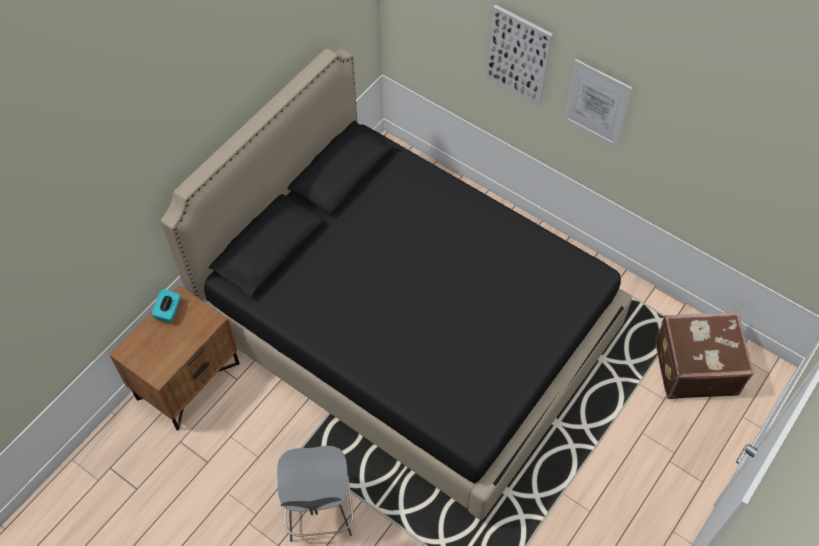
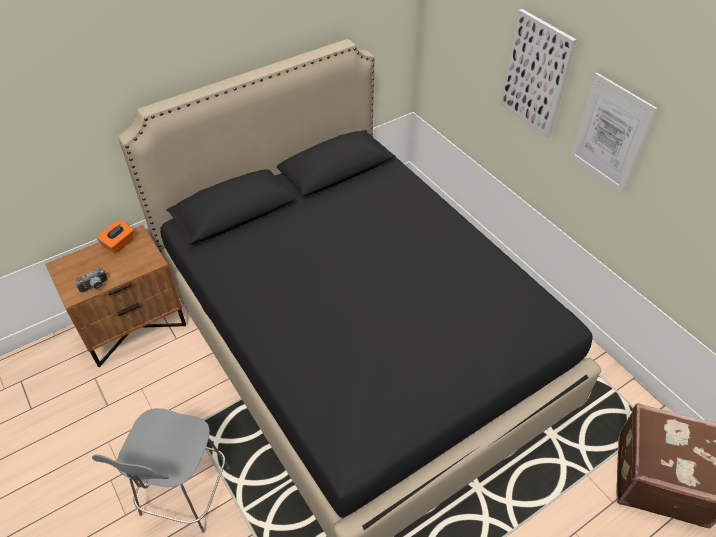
camera: 20 degrees right, 10 degrees down
(169, 311) = (119, 243): turquoise tissue box -> orange tissue box
(173, 362) = (95, 287): none -> camera

